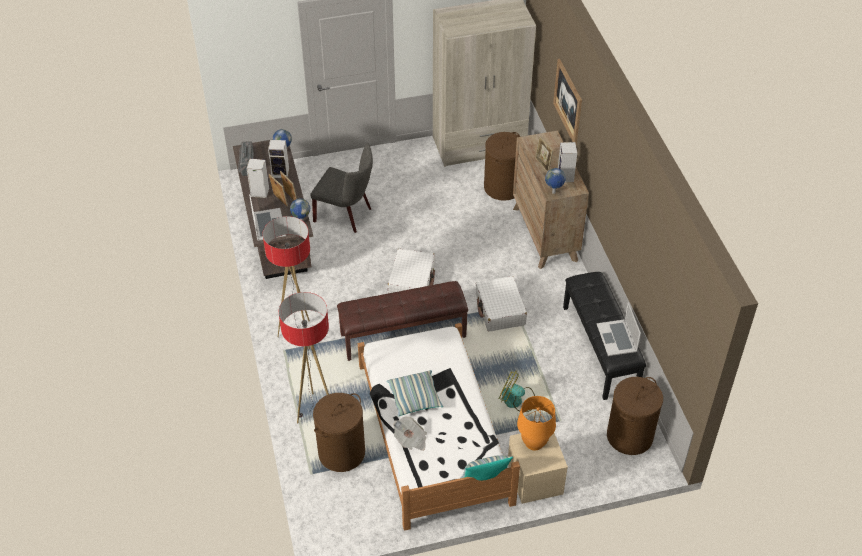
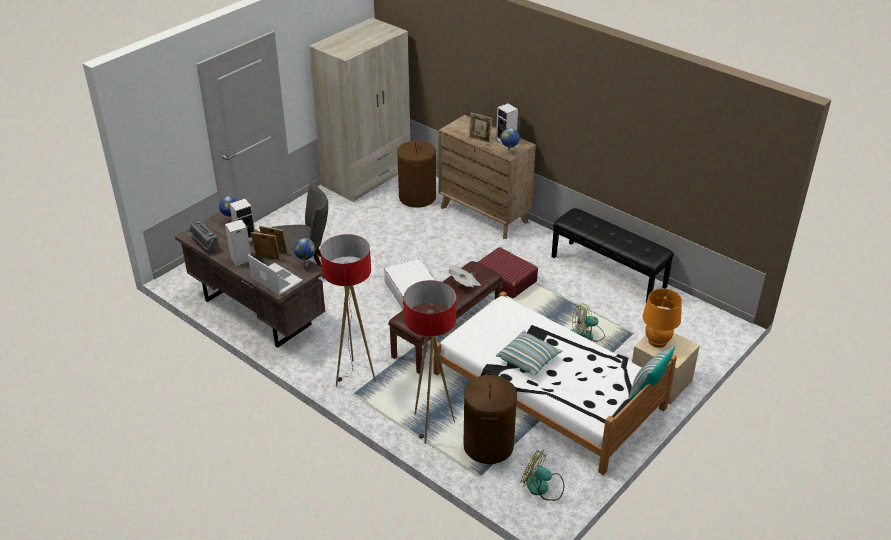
camera: 35 degrees left, 10 degrees down
(348, 511) = (542, 487): none -> fan
(411, 440) = (559, 390): newspaper -> newspaper (464, 284)
(500, 310) = (505, 280): white suitcase -> red suitcase
(568, 101) = (475, 78): picture -> none
(617, 338) = (637, 243): laptop -> none
(629, 436) = (693, 318): brown laundry basket -> none

